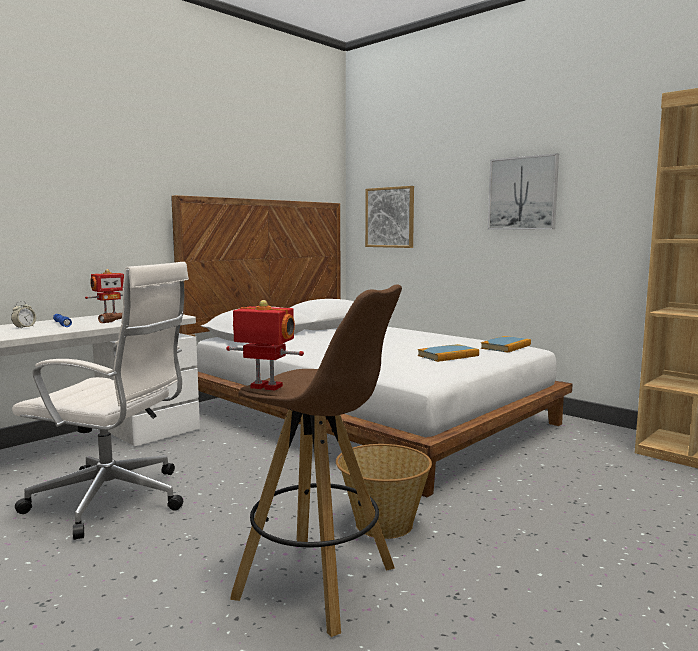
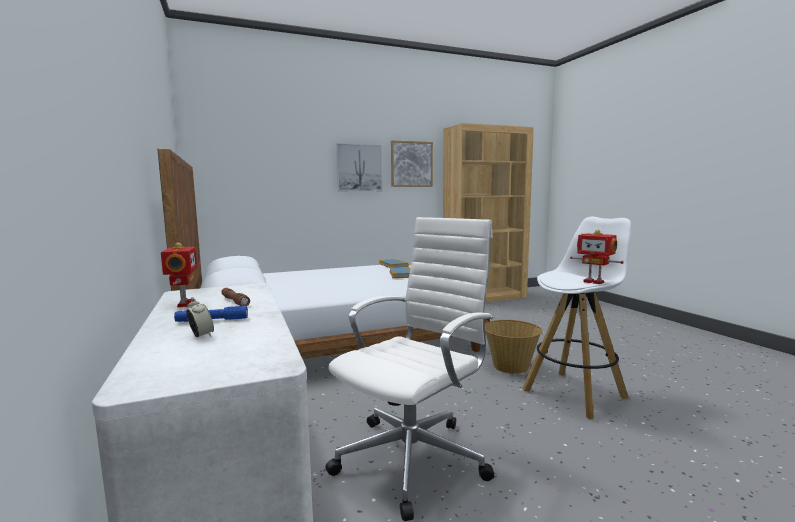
camera: 65 degrees left, 0 degrees up
(265, 387) = (594, 282): toy robot -> toy robot turned 90 degrees counterclockwise
(319, 583) = (575, 393): brown stool -> white stool
(390, 217) = (241, 182): picture -> picture (411, 164)

